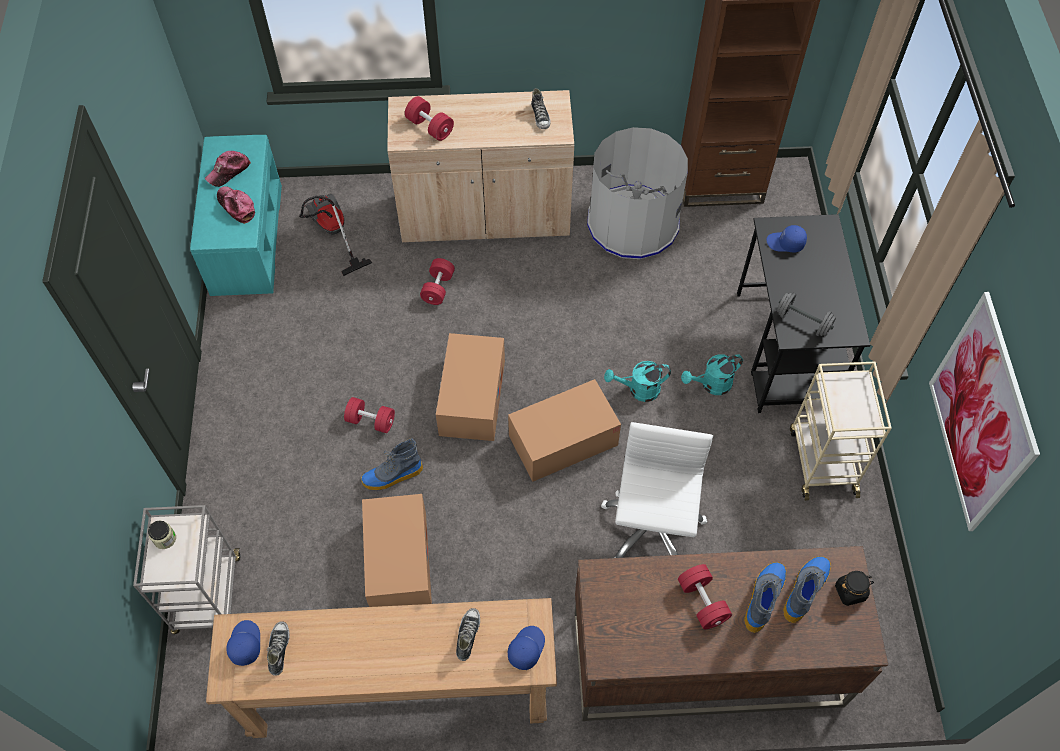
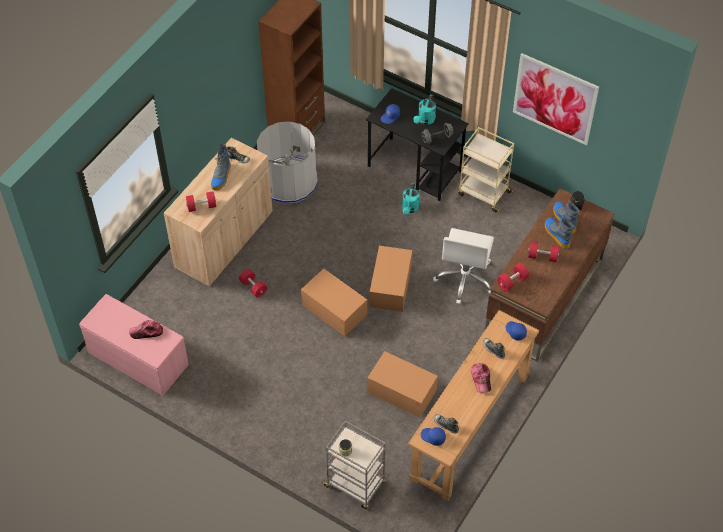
camera: 55 degrees left, 5 degrees down
(228, 171) = (117, 323): cap -> cap (481, 379)
(245, 238) = (137, 359): turquoise bench -> pink bench
(331, 233) = (171, 316): vacuum cleaner -> none
(371, 421) = (311, 361): red dumbbell -> red dumbbell (512, 281)
(392, 476) = (351, 369): boot -> boot (221, 177)
(638, 390) = (388, 239): turquoise watering can -> turquoise watering can (425, 120)
(651, 527) = (465, 279): white office chair -> white office chair turned 120 degrees counterclockwise

